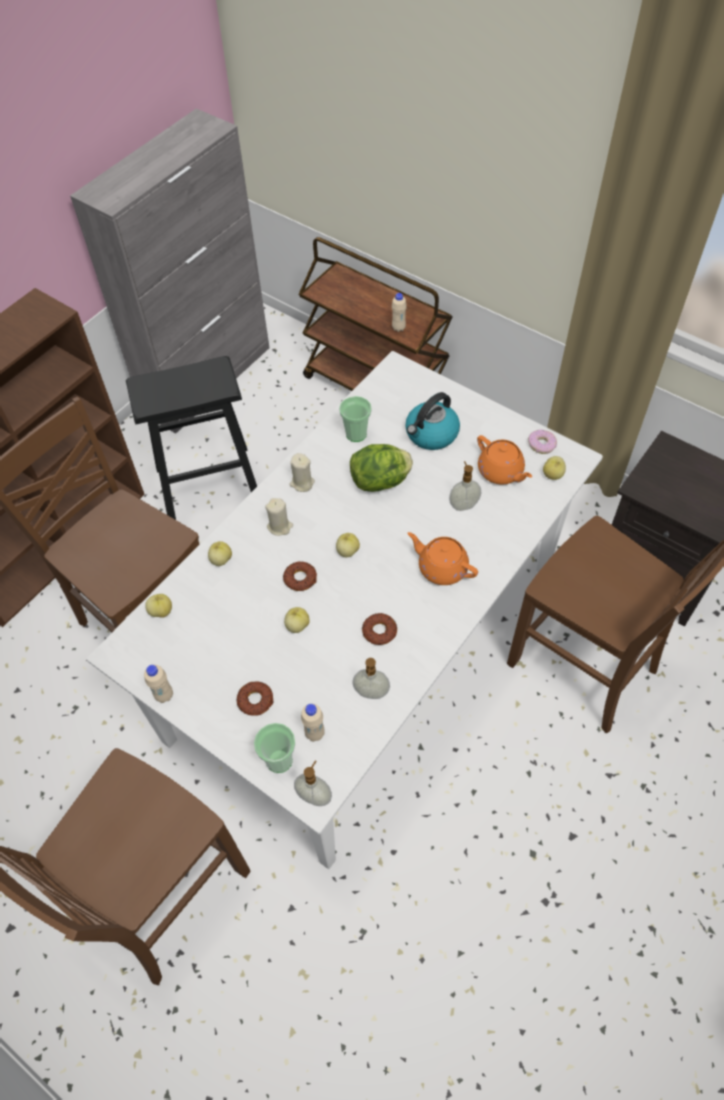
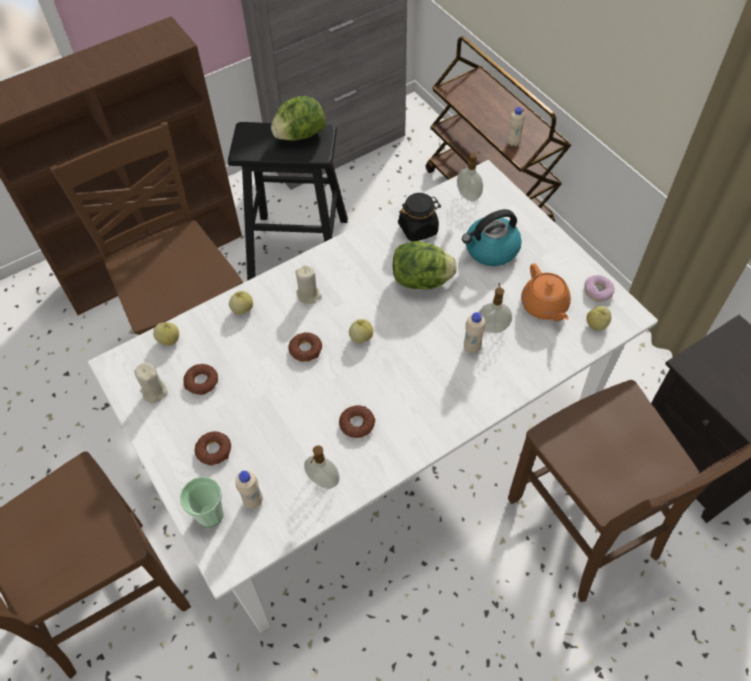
camera: 20 degrees right, 0 degrees up
(164, 695) = (137, 417): beige bottle -> beige bottle (472, 347)
(197, 375) = (300, 135): none -> lettuce
(213, 641) = (201, 382): none -> donut
(297, 625) = (283, 393): apple -> none
(302, 483) = (347, 260): beige candle -> beige candle (154, 392)
(314, 796) = (226, 561): soap dispenser -> soap dispenser (469, 195)
(356, 434) = (418, 229): cup -> black jar
(441, 567) = (444, 381): orange teapot -> none

